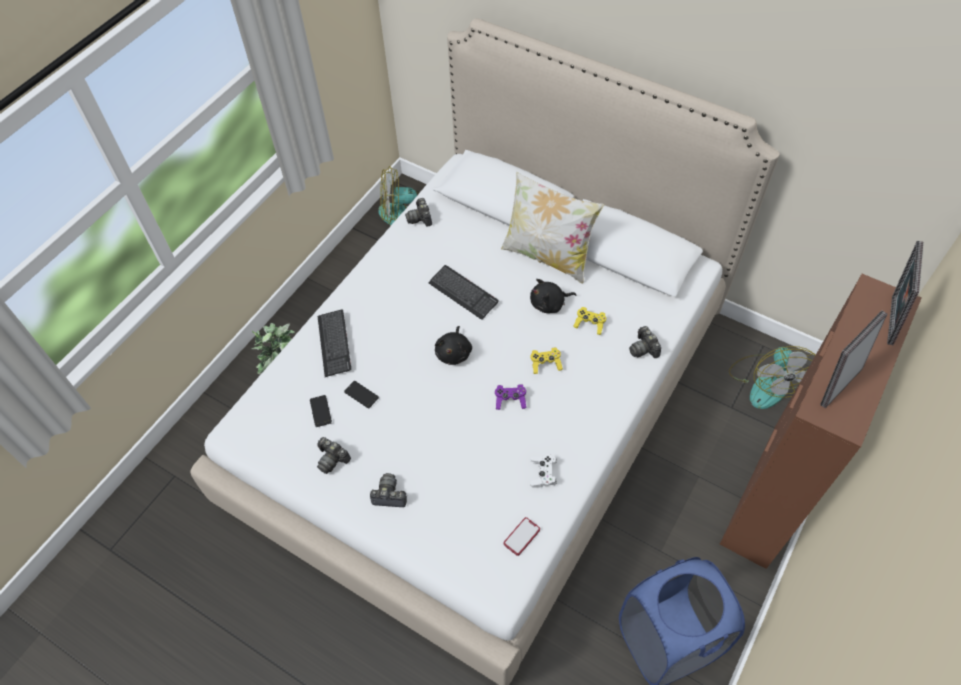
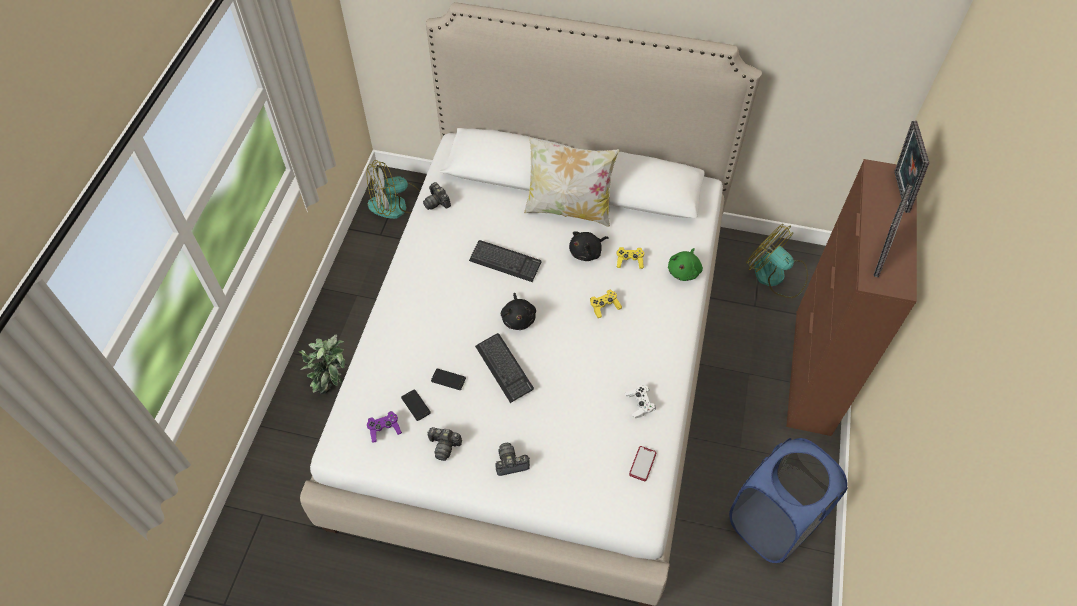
camera: 20 degrees left, 0 degrees up
(334, 344) = (403, 339): keyboard -> keyboard (504, 368)
(510, 400) = (586, 347): purple game controller -> purple game controller (384, 429)
(644, 348) = (684, 271): camera -> green plush toy
(766, 381) = (776, 275): fan -> fan turned 150 degrees clockwise

